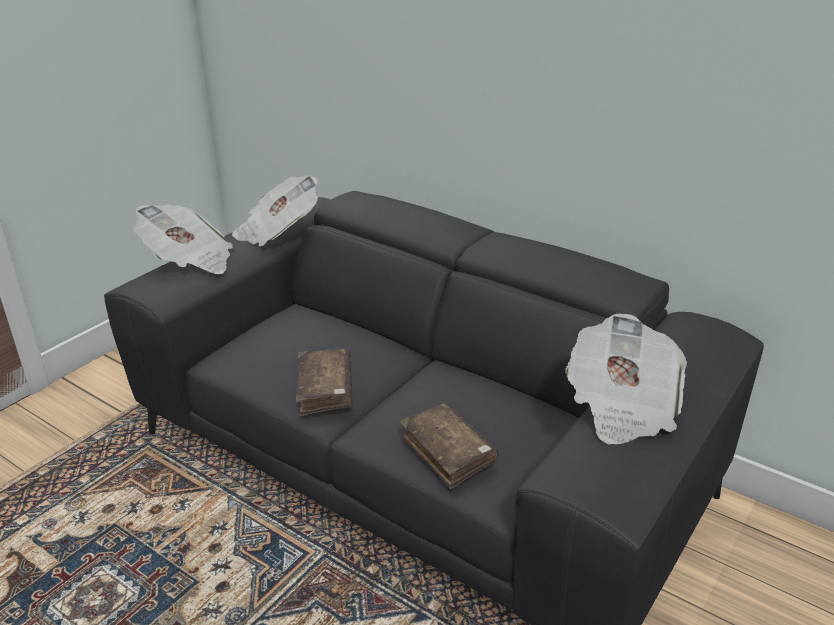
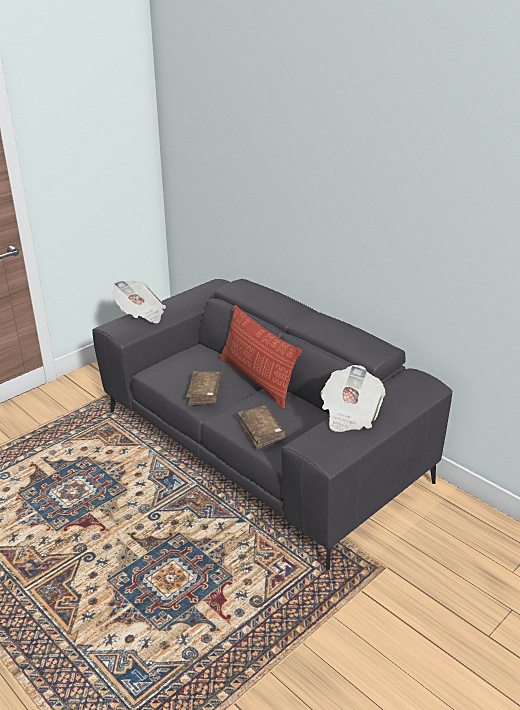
camera: 10 degrees right, 0 degrees up
(277, 232) = (193, 300): newspaper -> none
(409, 356) = (257, 380): none -> pillow

